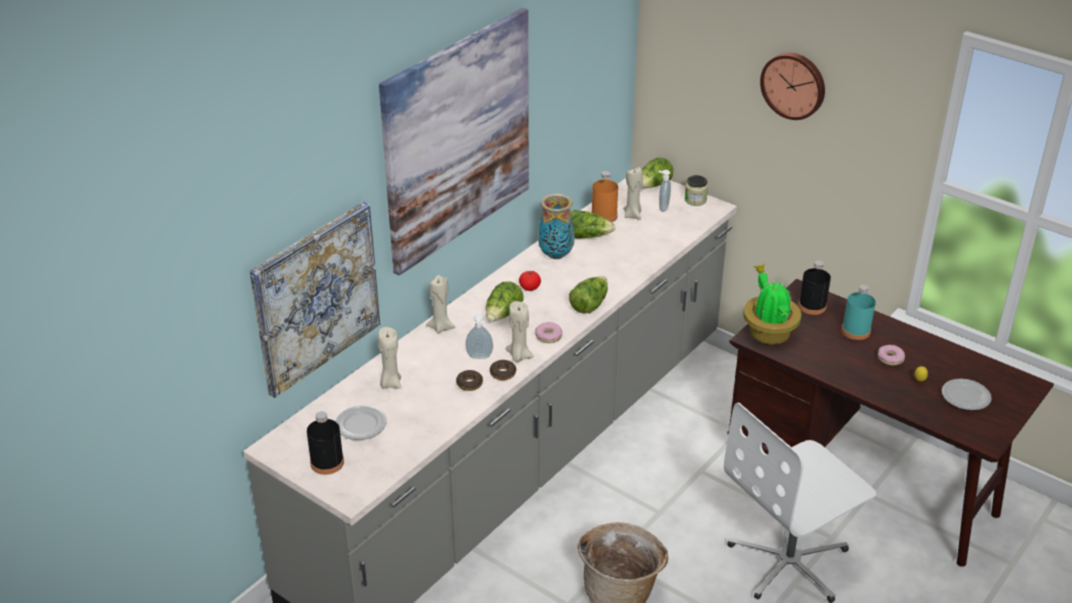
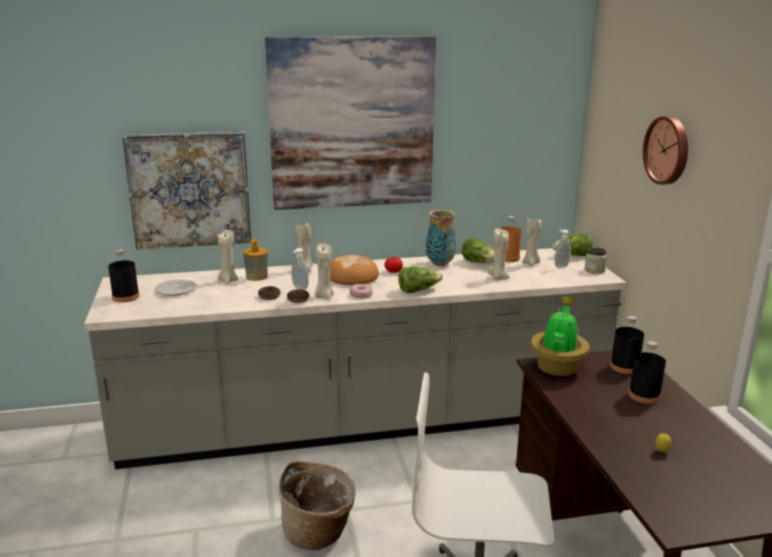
camera: 40 degrees right, 15 degrees down
(411, 363) = (256, 276): none -> soap dispenser
(503, 314) = (353, 276): lettuce -> bread
(632, 251) = (498, 278): none -> beige candle
(856, 331) = (644, 395): turquoise bottle -> black bottle
(890, 358) = (653, 425): donut -> none
(965, 397) = (698, 484): plate -> none

